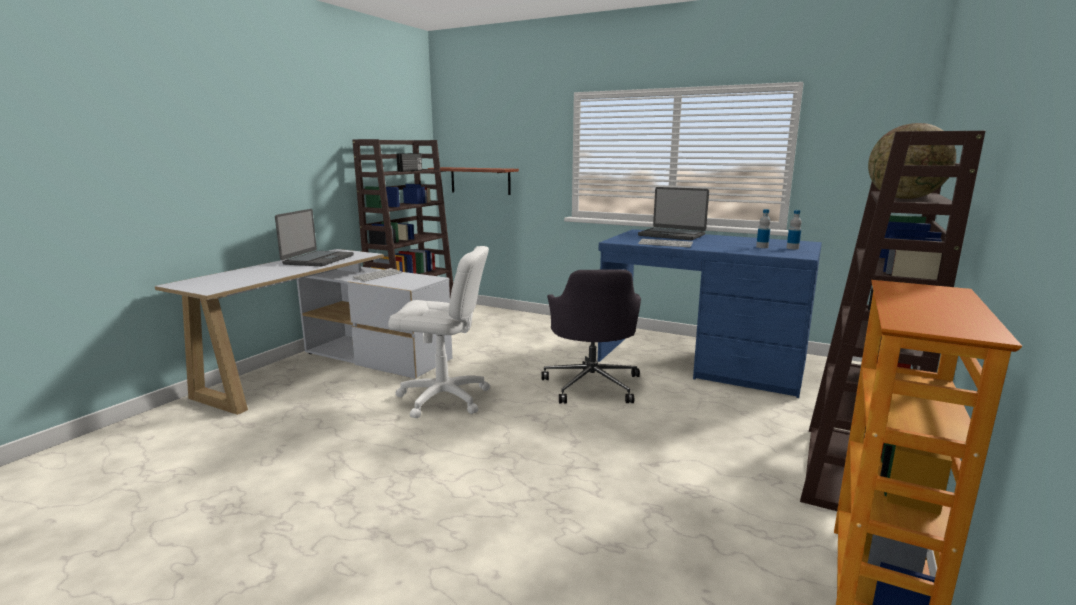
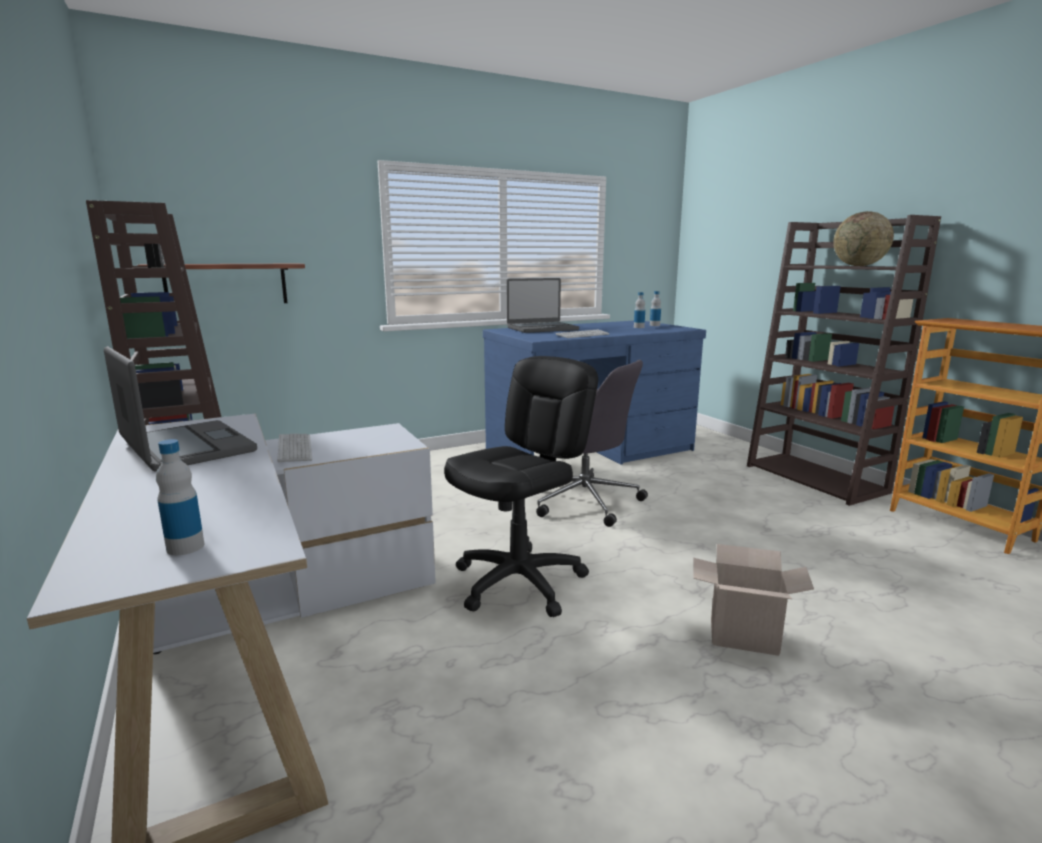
camera: 55 degrees left, 0 degrees up
(209, 284) = (185, 547): none -> bottle
(443, 398) = (520, 582): white office chair -> black office chair
(445, 481) = (741, 637): none -> cardboard box

